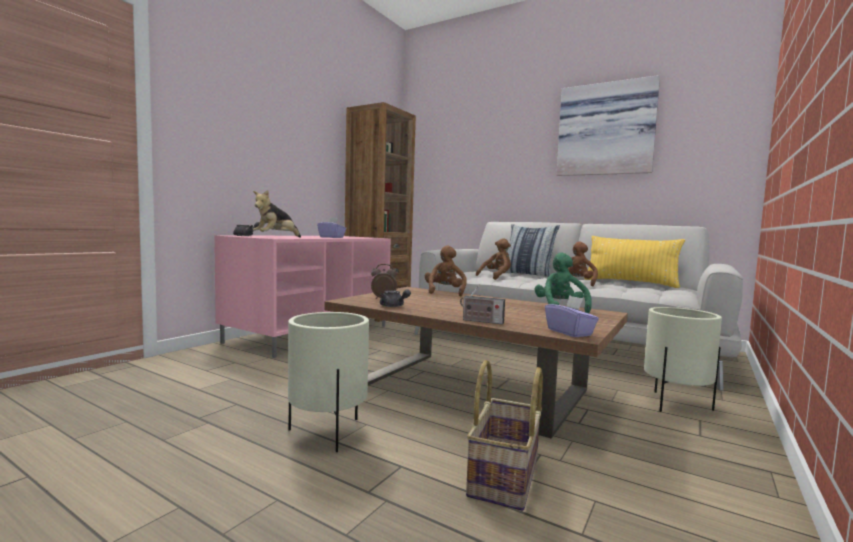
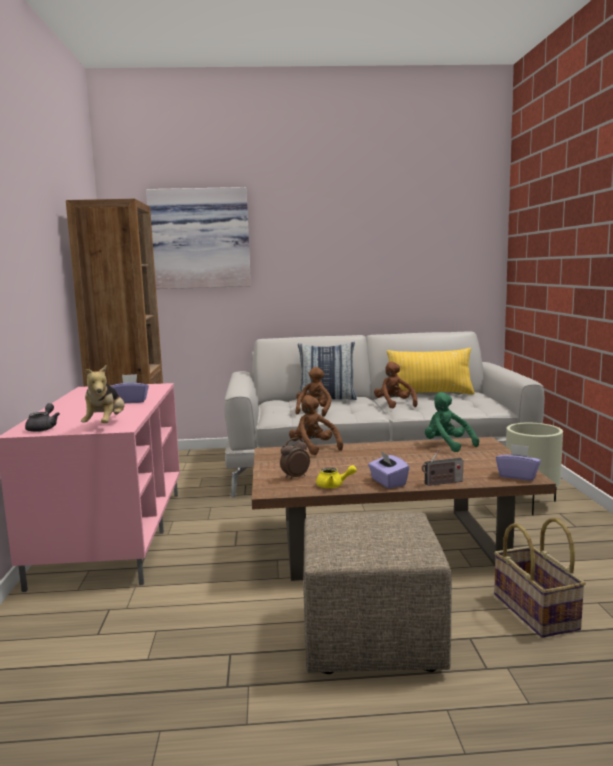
camera: 35 degrees left, 5 degrees up
(327, 433) = (369, 639): beige planter -> beige ottoman
(393, 306) = (334, 486): grey teapot -> yellow teapot
(438, 312) = (388, 482): none -> purple tissue box
(606, 130) = (371, 231): picture -> picture (200, 239)

